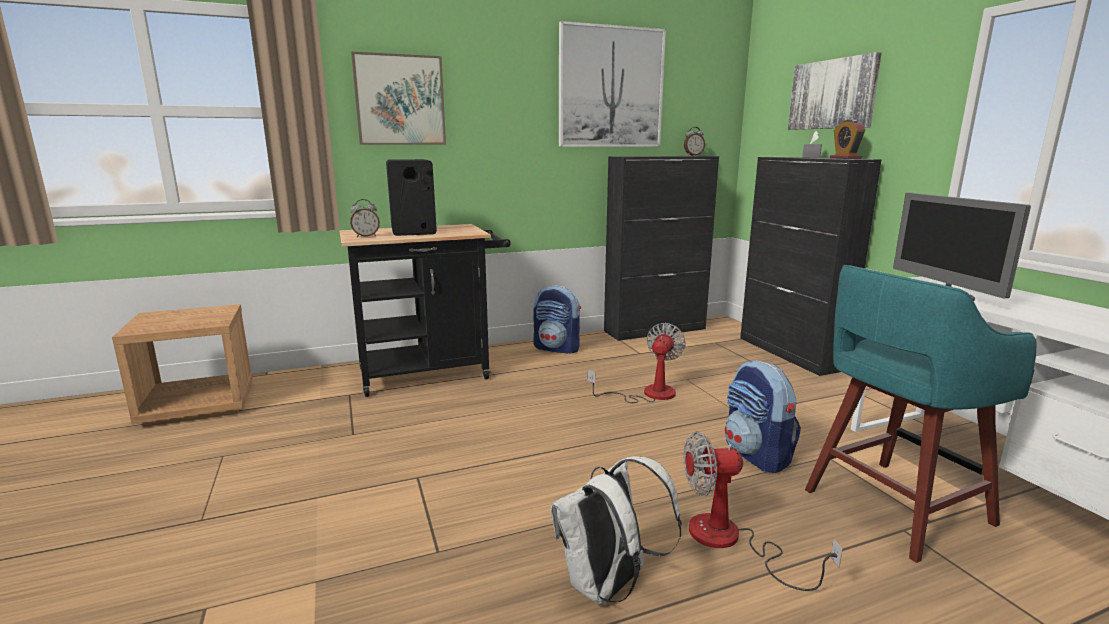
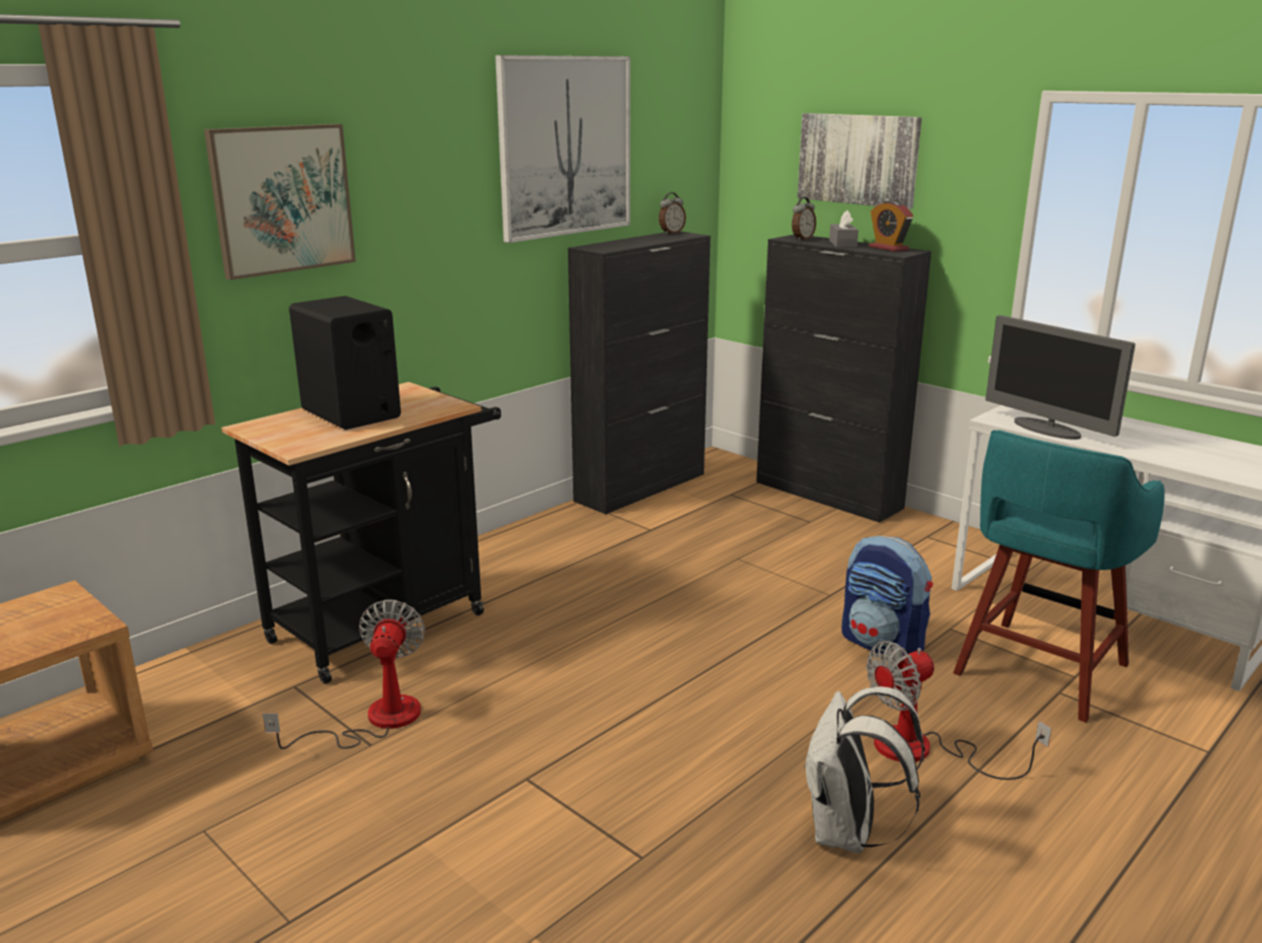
camera: 25 degrees left, 5 degrees up
(366, 236) = (300, 438): alarm clock -> alarm clock (802, 239)
(557, 348) = (533, 543): backpack -> none
(648, 394) = (709, 591): fan -> fan (375, 720)

